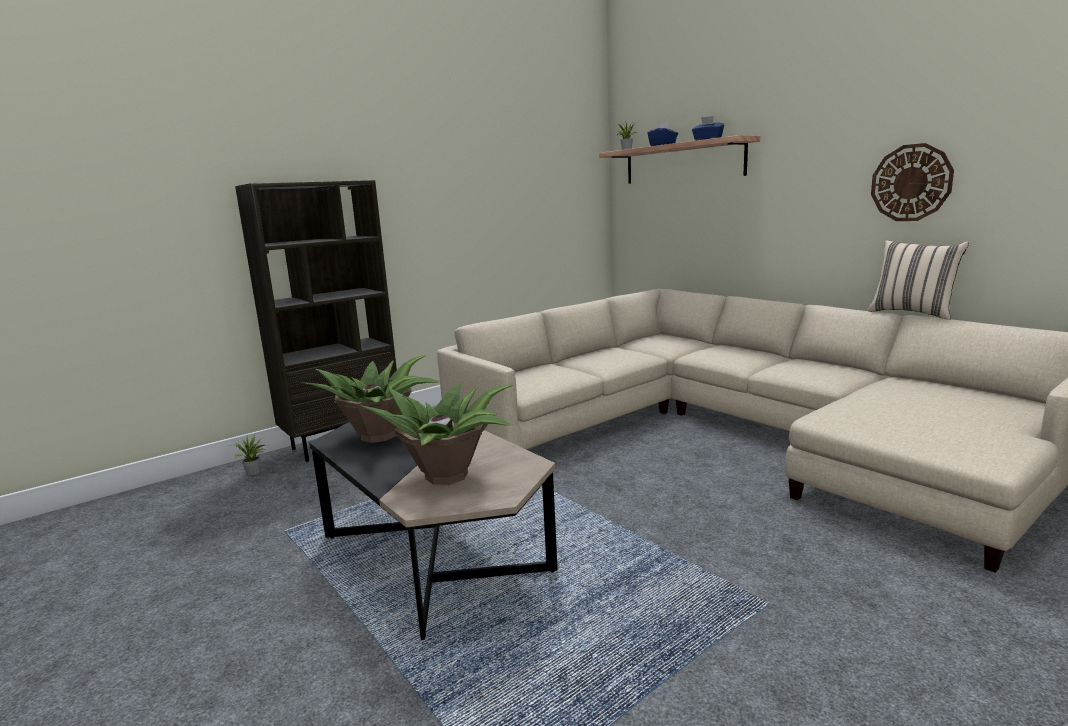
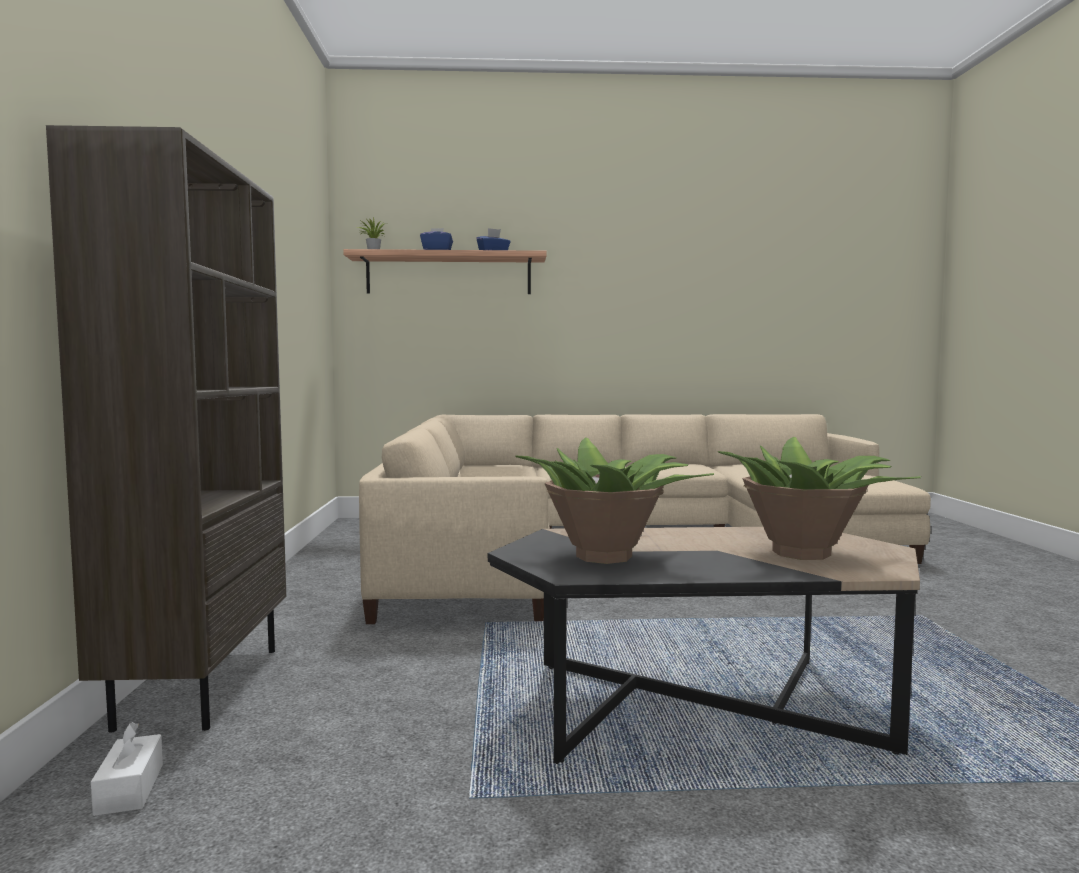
camera: 55 degrees left, 10 degrees down
(254, 472) = (129, 789): potted plant -> white tissue box
(911, 183) = (684, 309): wall clock -> none
(912, 313) = (706, 414): beige pillow -> none

